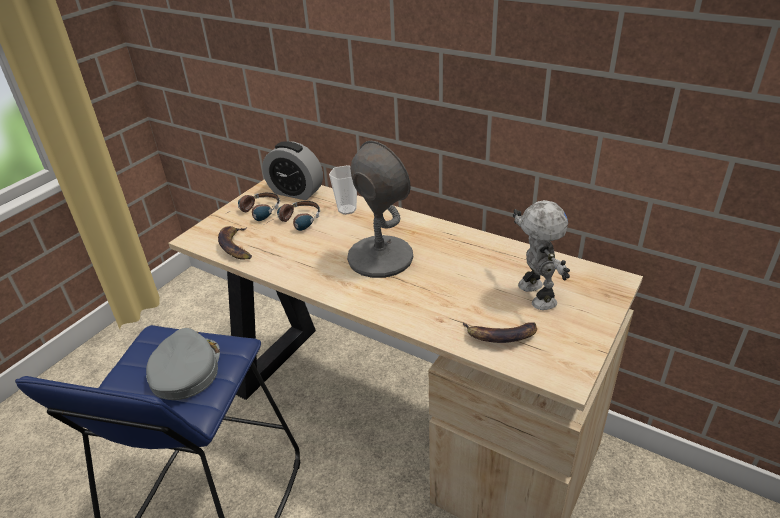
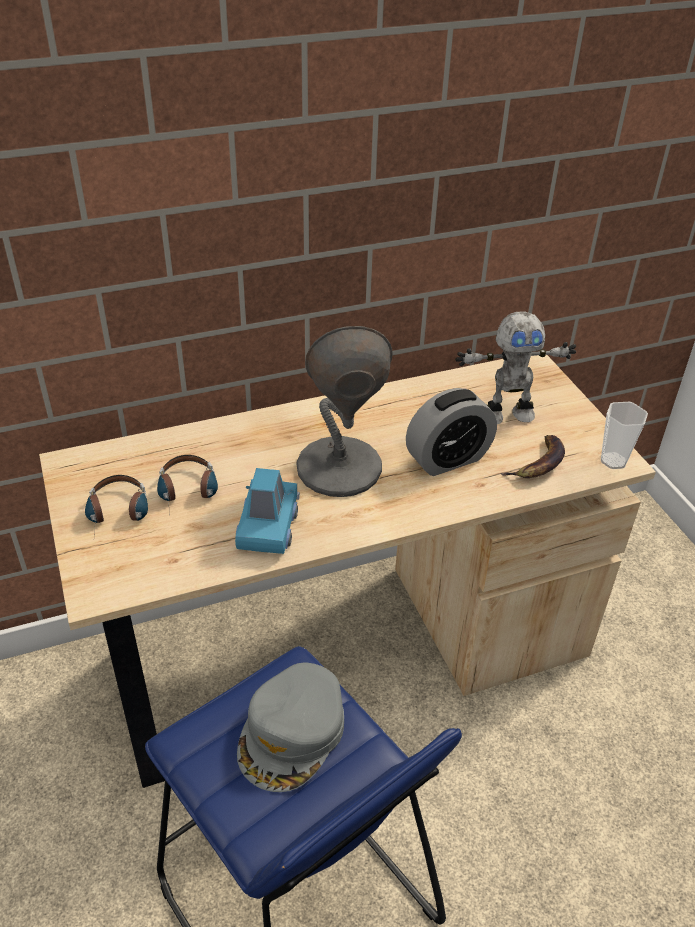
camera: 55 degrees left, 5 degrees up
(185, 370) = (292, 733): grey cap -> grey cap turned 105 degrees counterclockwise
(236, 246) = (169, 563): banana -> none
(295, 192) = (118, 461): alarm clock -> alarm clock (448, 459)
(299, 260) = (268, 526): none -> blue toy car
(347, 209) = (217, 443): cup -> cup (613, 461)
(534, 295) = (506, 414): toy robot -> toy robot turned 150 degrees clockwise

